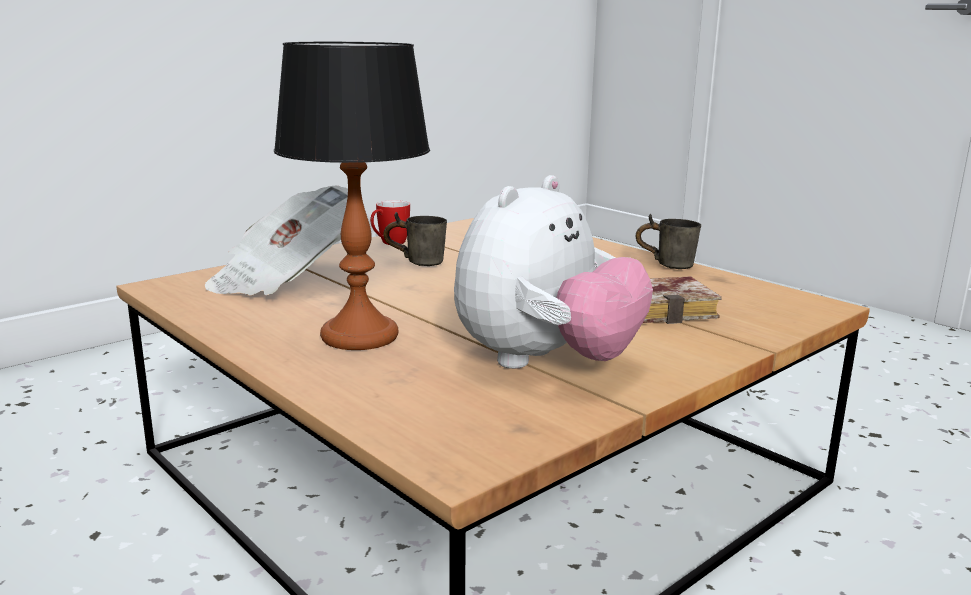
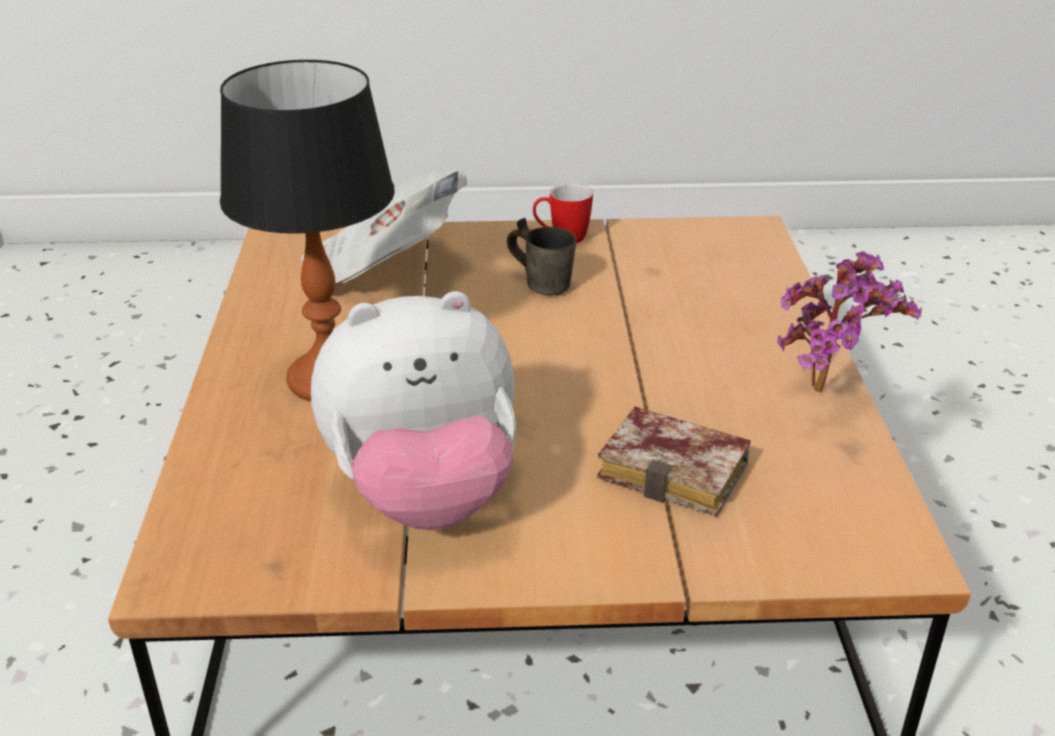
camera: 40 degrees right, 15 degrees up
(666, 264) = (828, 394): grey mug -> potted plant

